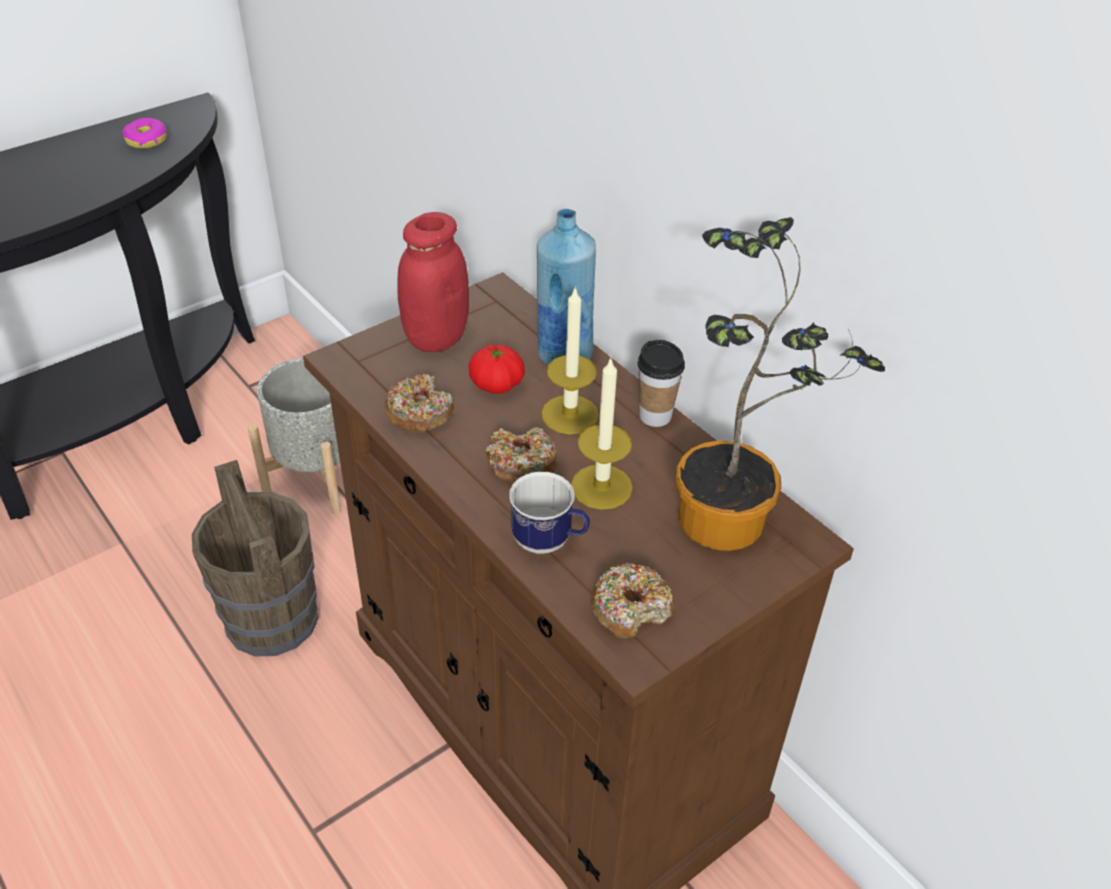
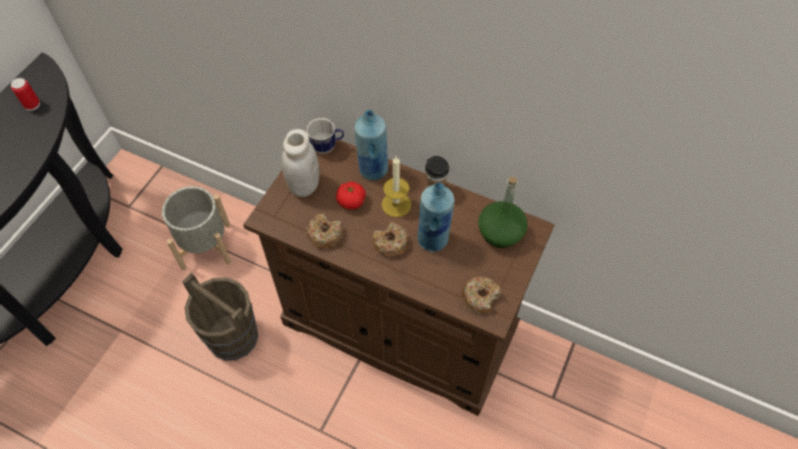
camera: 25 degrees left, 15 degrees up
(146, 140) = (32, 105): donut -> can
(436, 338) = (304, 185): red jar -> white jar
(549, 542) = (427, 279): mug -> mug (327, 146)
(601, 487) = (433, 239): candle -> blue bottle
(735, 521) = (500, 232): potted plant -> green bottle

